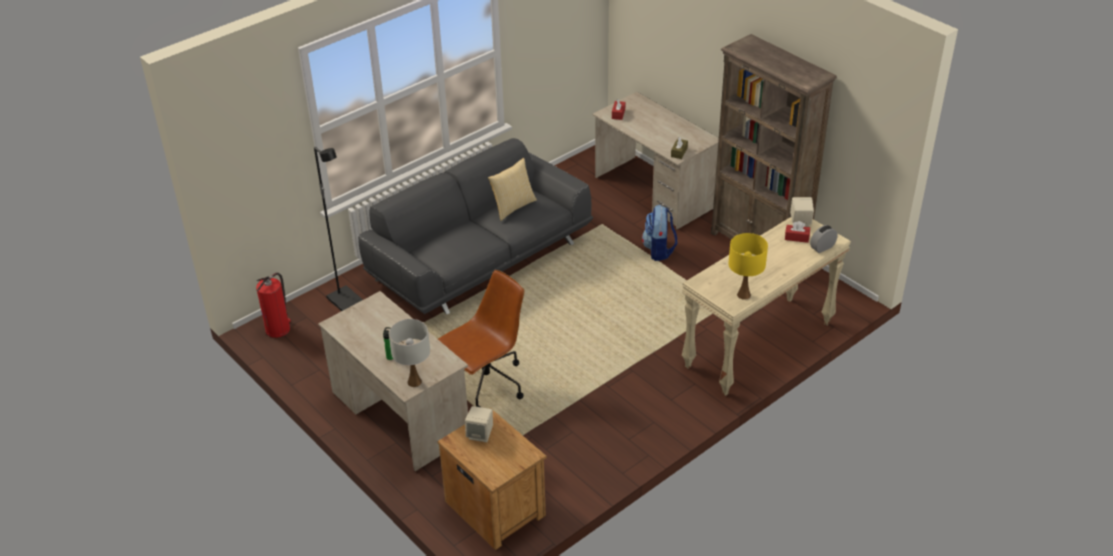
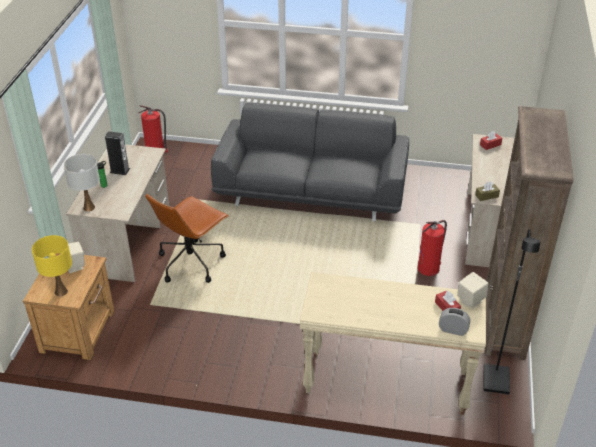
camera: 50 degrees right, 0 degrees up
(346, 300) = (208, 161): black floor lamp -> black floor lamp (497, 381)
(378, 336) = (120, 170): none -> speaker
(486, 385) = (191, 262): brown office chair -> brown office chair turned 120 degrees clockwise
(513, 207) = (342, 162): pillow -> none
(659, 250) = (429, 268): backpack -> fire extinguisher
(744, 295) = (334, 312): yellow table lamp -> yellow table lamp (61, 292)

